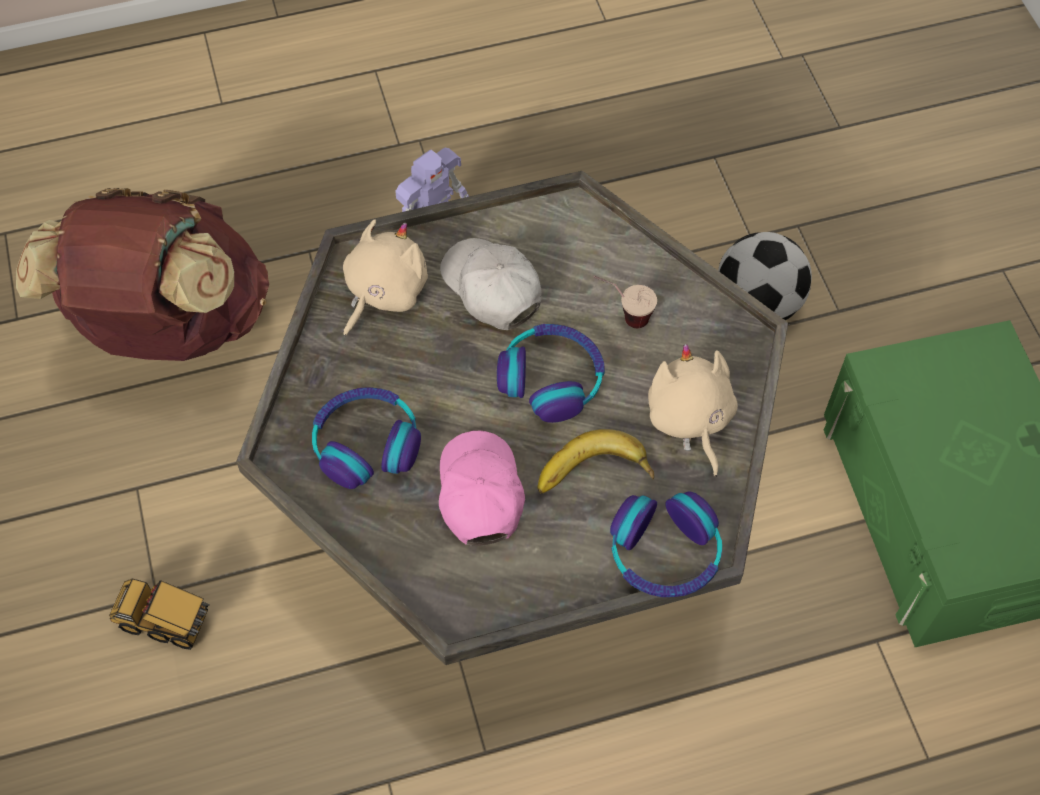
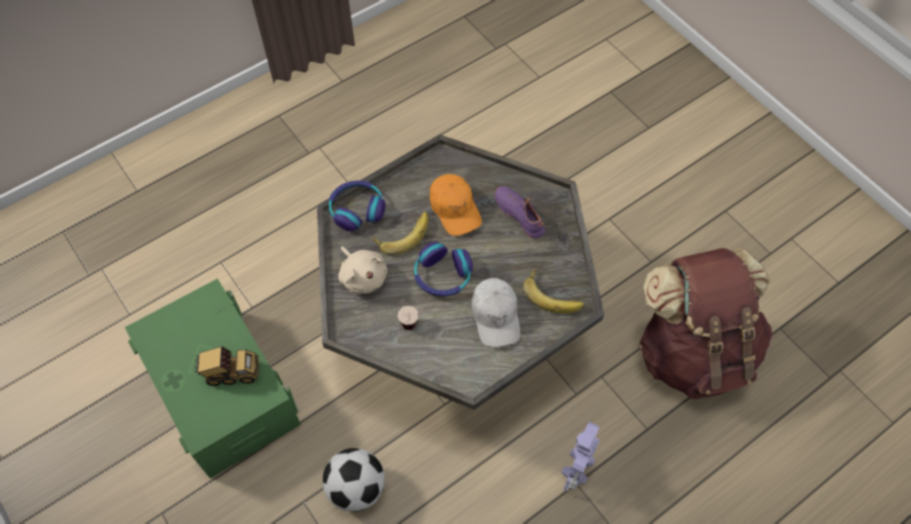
camera: 160 degrees right, 0 degrees up
(167, 623) = (595, 208): toy truck -> toy truck (231, 373)
(366, 443) = (520, 214): headphones -> purple shoe
(383, 292) = (553, 294): beige plush toy -> banana
(480, 493) = (455, 208): pink cap -> orange cap
(491, 289) = (496, 316): white cap -> white cap turned 45 degrees clockwise

